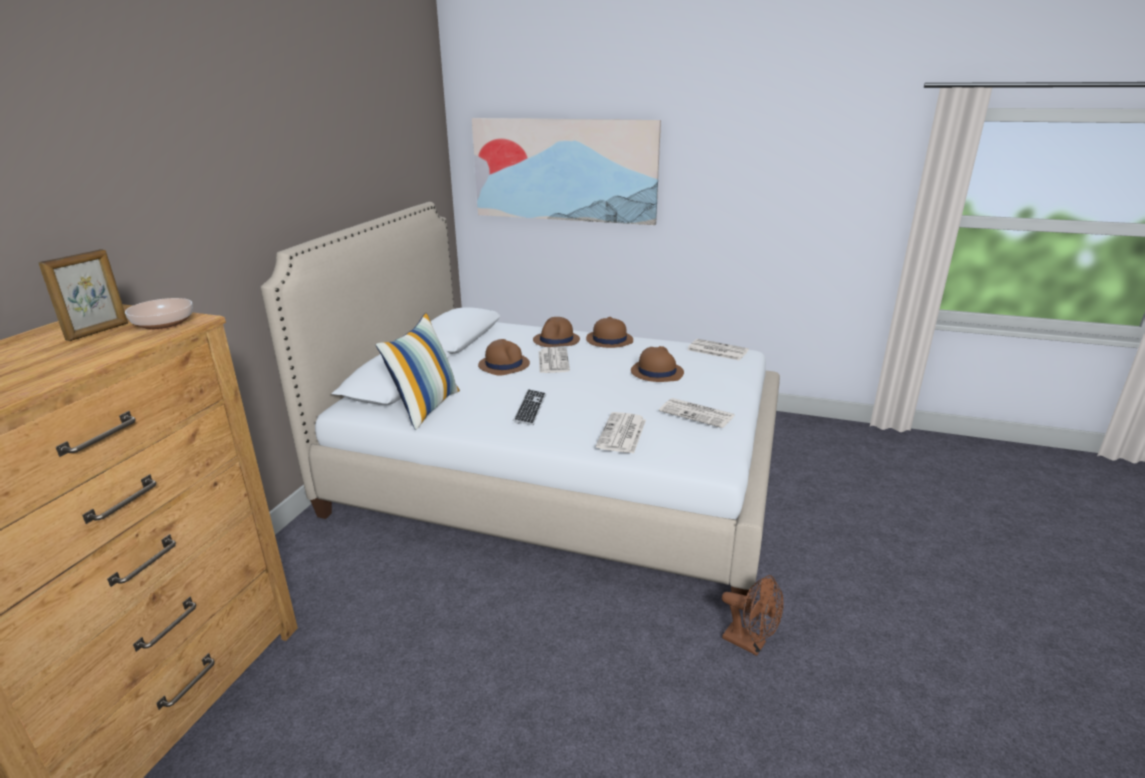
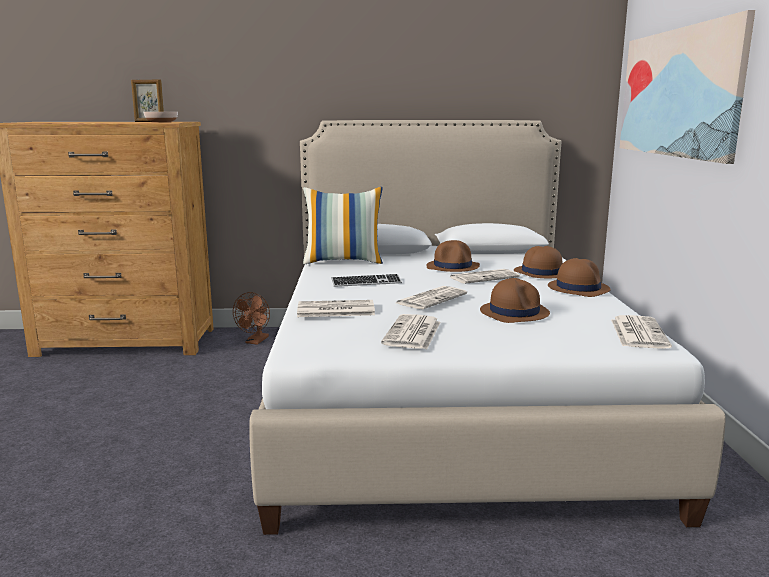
camera: 70 degrees right, 10 degrees down
(609, 391) = (431, 298): none -> newspaper
(750, 643) = (206, 544): brown fan -> brown fan (255, 341)

